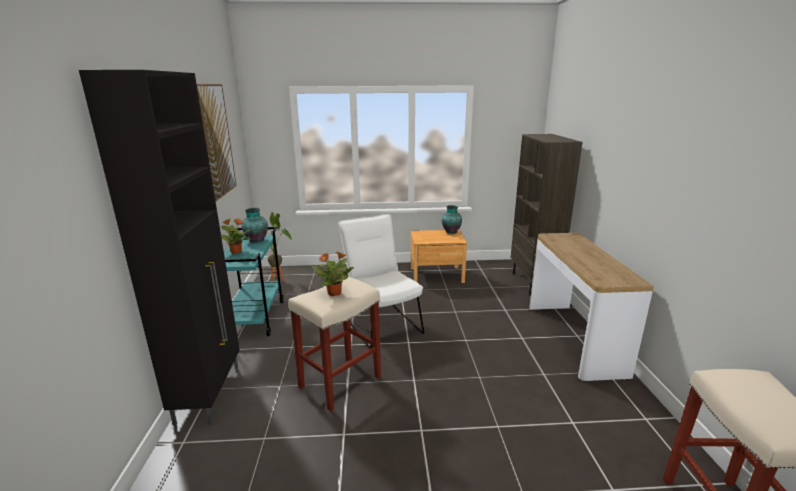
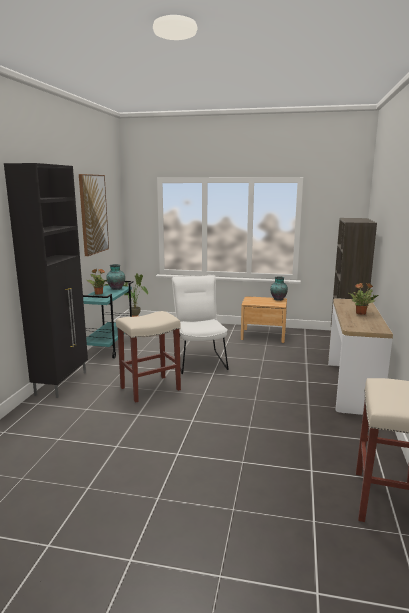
camera: 15 degrees right, 5 degrees down
(335, 293) = (148, 318): potted plant -> potted plant (361, 313)

